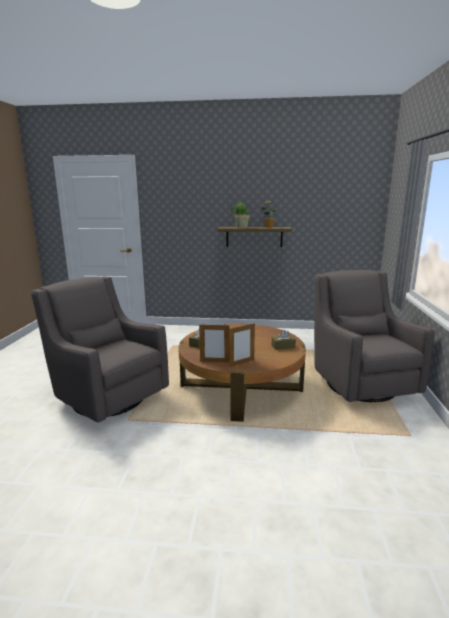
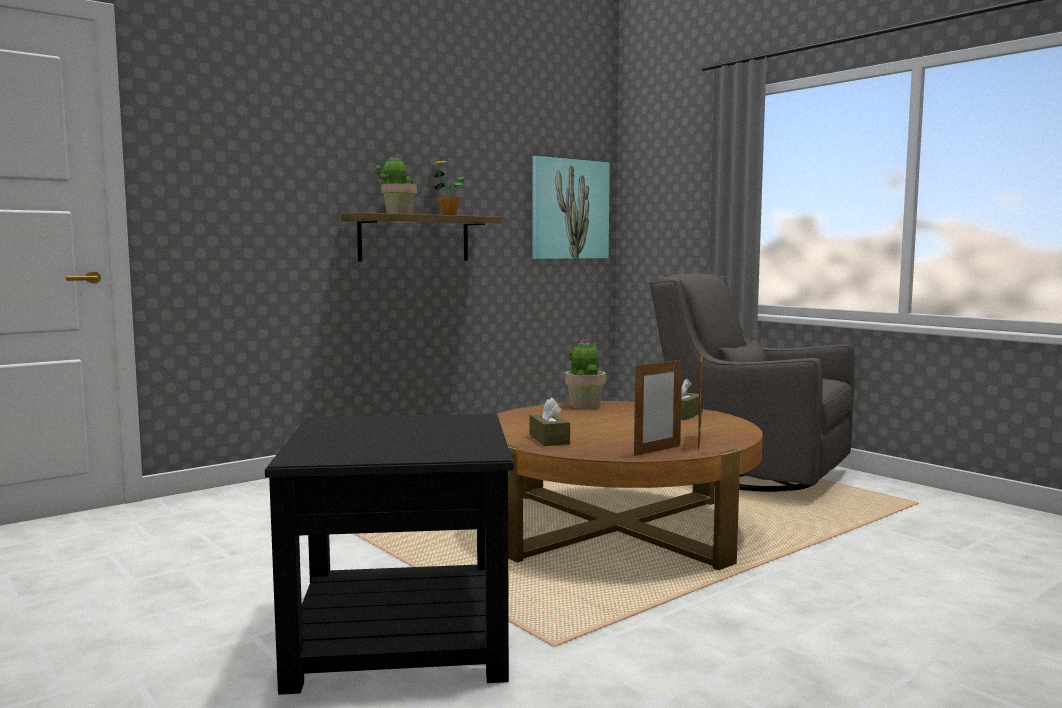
camera: 45 degrees left, 10 degrees down
(107, 396) = (401, 635): grey armchair -> black side table
(262, 329) = (585, 406): none -> potted plant
(349, 221) = (570, 209): none -> picture

